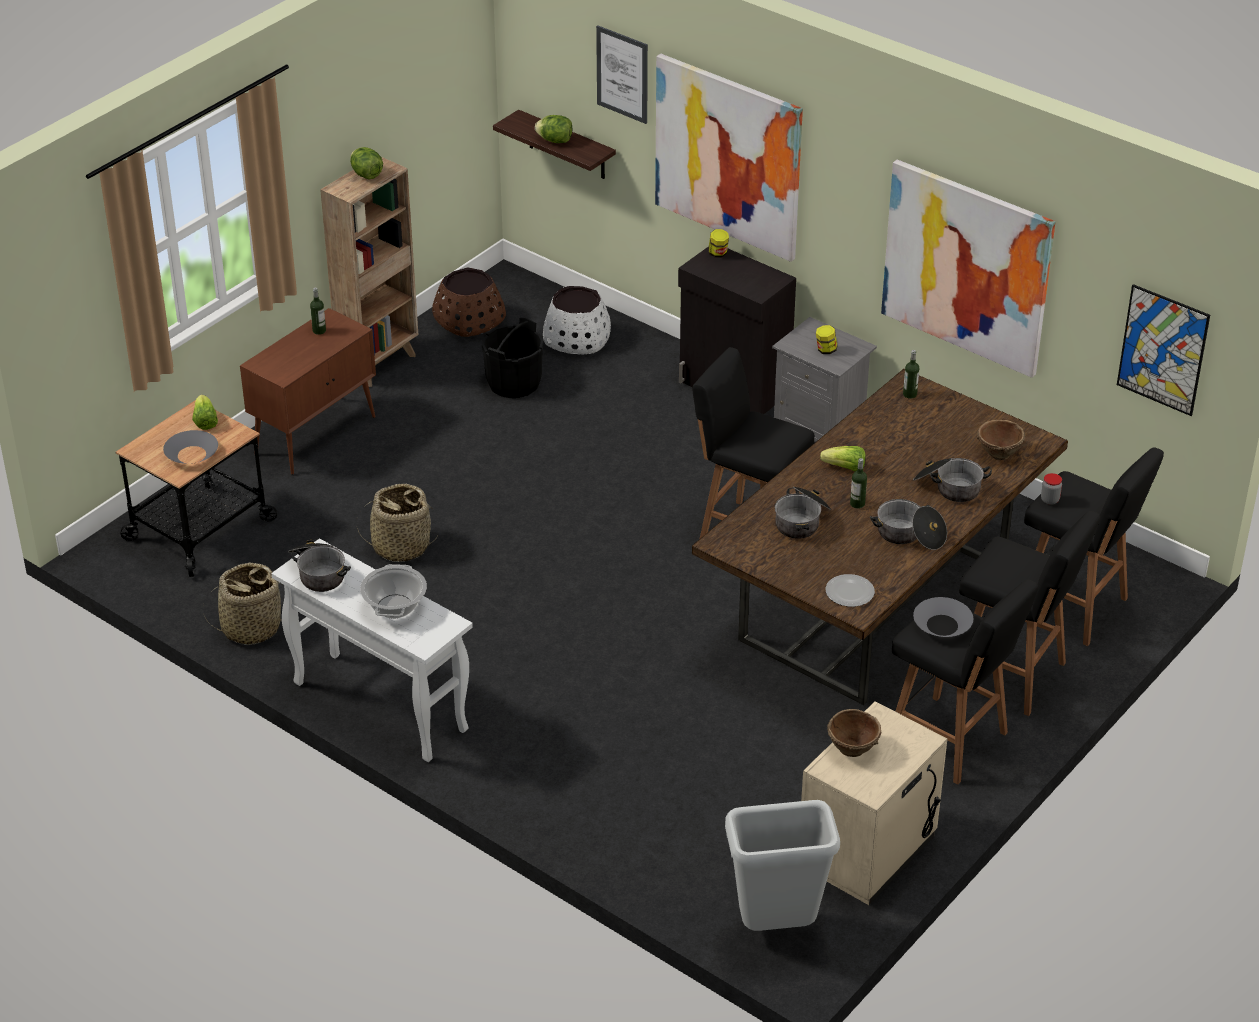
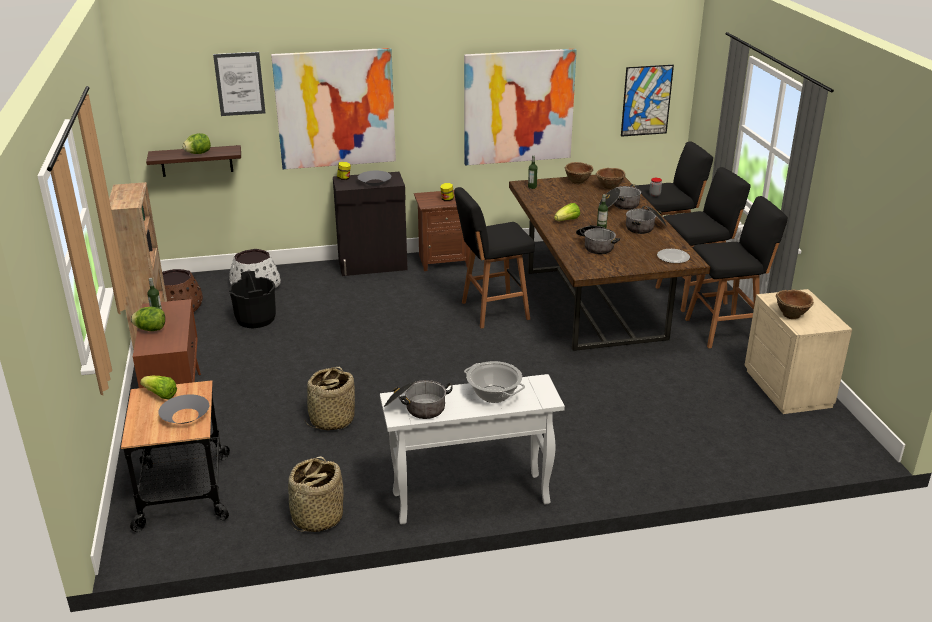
camera: 50 degrees left, 10 degrees down
(366, 174) = (125, 193): lettuce -> lettuce (151, 329)
(776, 929) = (828, 445): grey trash can -> none
(820, 431) = (443, 260): grey nightstand -> brown nightstand
(942, 625) = (721, 251): grey bowl -> grey bowl (374, 182)
(980, 421) = (578, 182): none -> brown bowl

